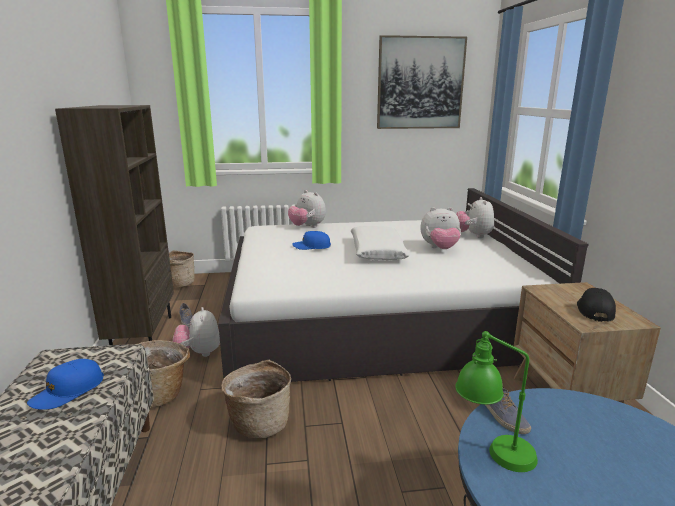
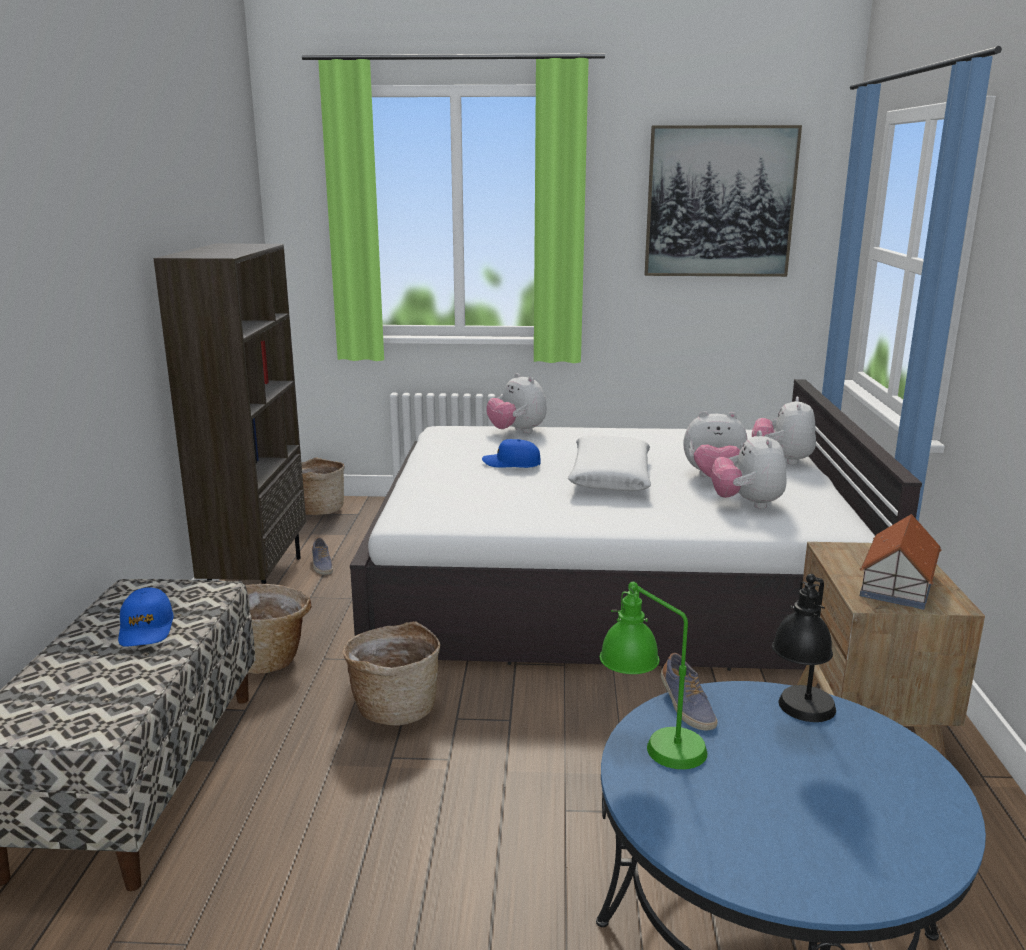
camera: 10 degrees right, 0 degrees up
(68, 391) = (146, 628): blue cap -> blue cap turned 60 degrees counterclockwise
(199, 353) = (331, 611): plush toy -> plush toy (747, 504)
(581, 415) = (800, 718): none -> black table lamp
(594, 310) = (896, 585): black cap -> toy house

